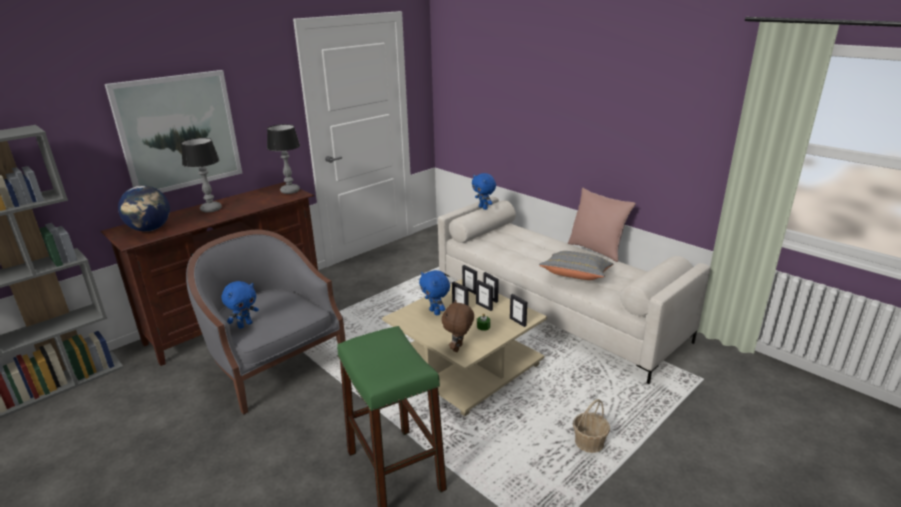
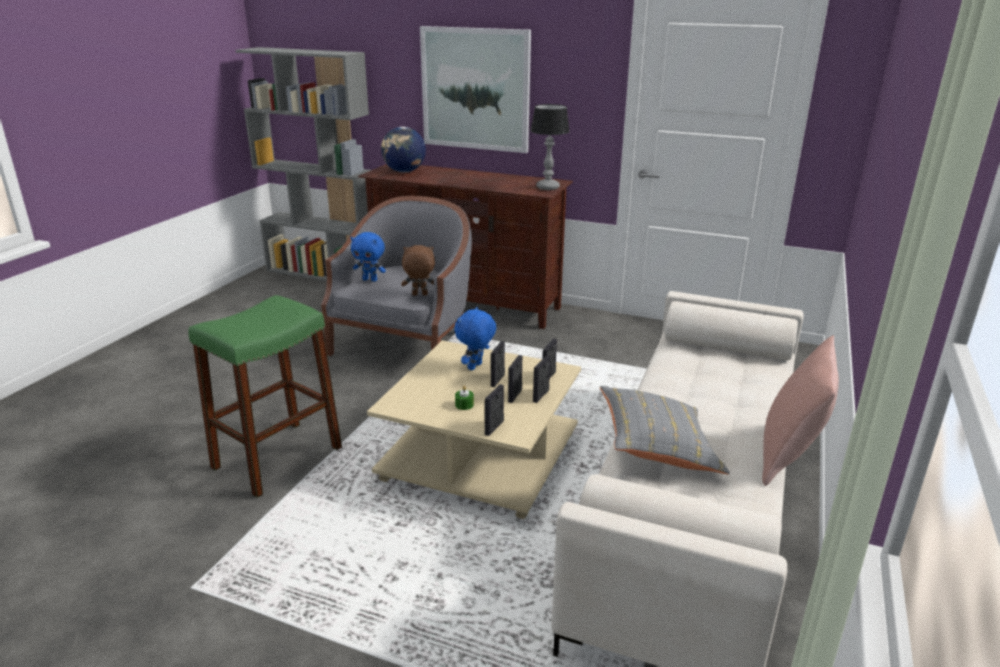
camera: 65 degrees right, 0 degrees up
(211, 209) = (467, 176): table lamp -> none
(458, 348) = (404, 398): brown plush toy -> brown plush toy (419, 295)
(483, 208) = (739, 310): blue plush toy -> none
(589, 442) = (374, 602): basket -> none

